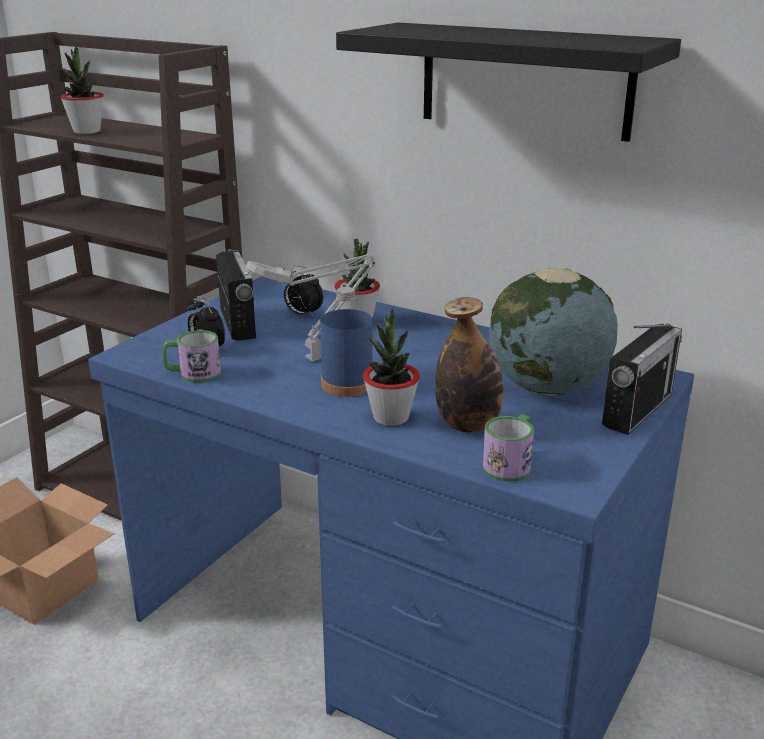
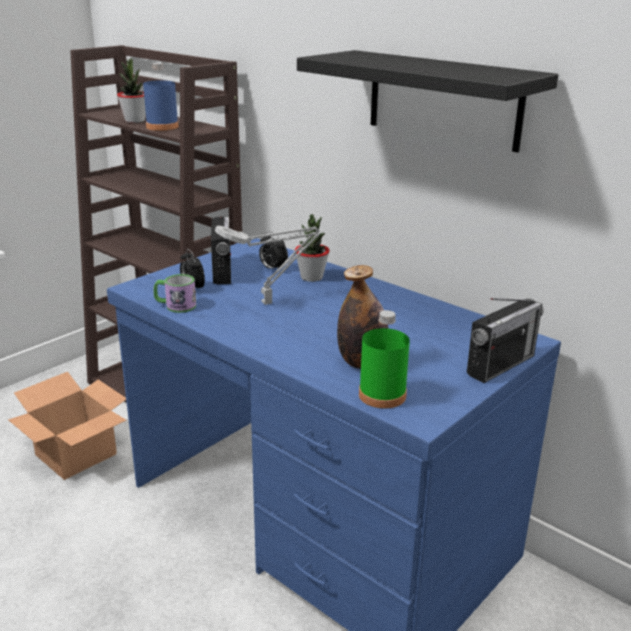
camera: 10 degrees right, 0 degrees up
(347, 384) = (284, 324): blue bottle -> blue bottle (162, 127)
(391, 417) = (306, 351): potted plant -> none
(510, 464) = (382, 395): mug -> green bottle
(547, 388) = (436, 341): globe -> none

